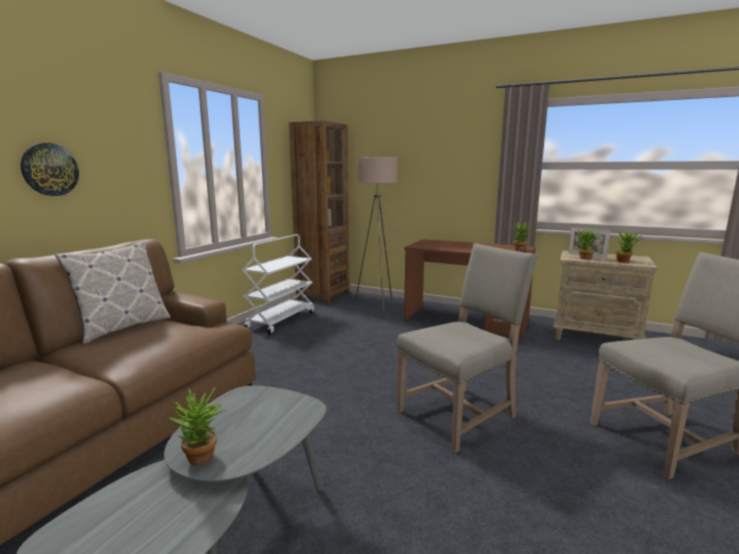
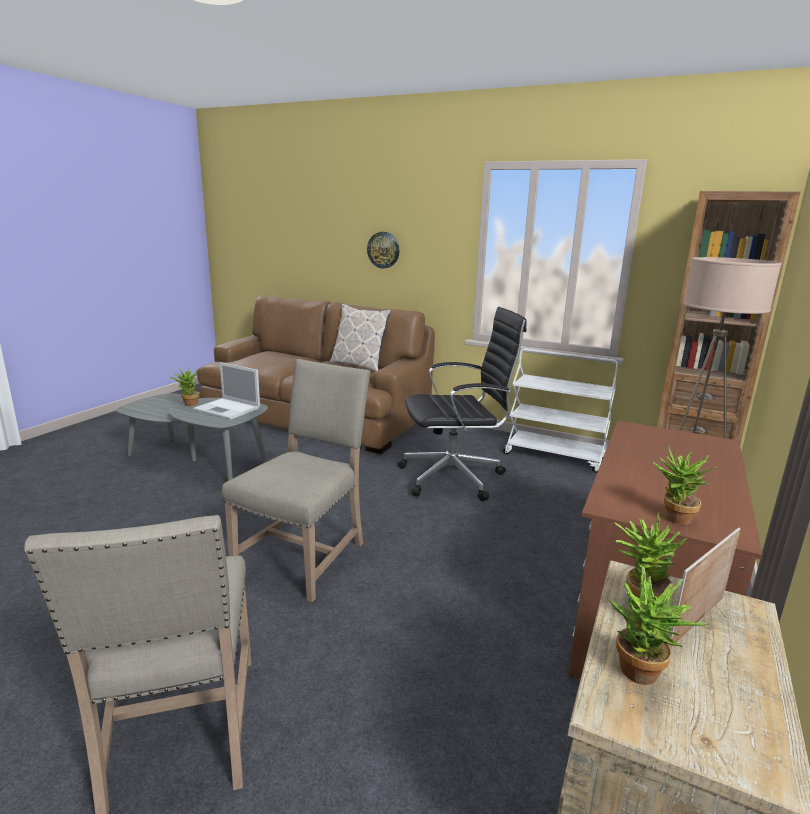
camera: 90 degrees right, 5 degrees up
(247, 414) = (228, 409): none -> laptop
(313, 354) = (455, 477): none -> black office chair
(460, 414) = (305, 556): beige chair -> beige chair turned 120 degrees counterclockwise

